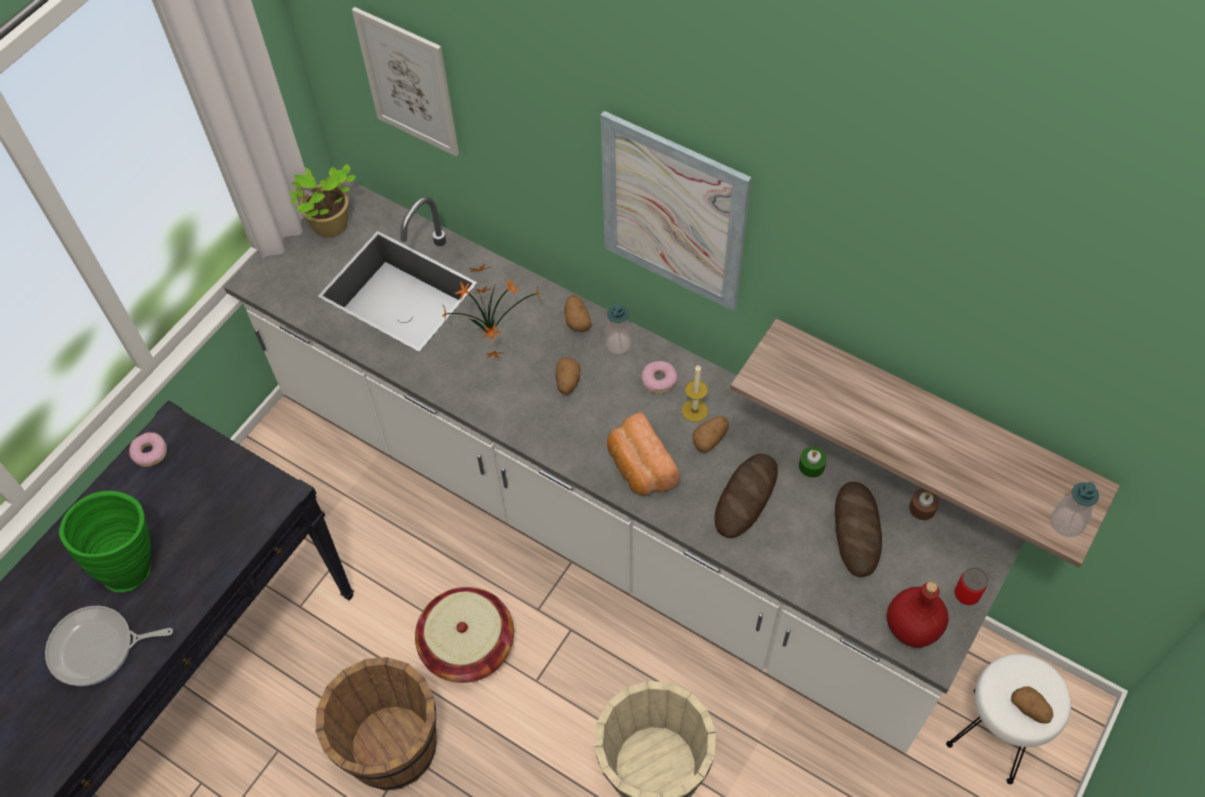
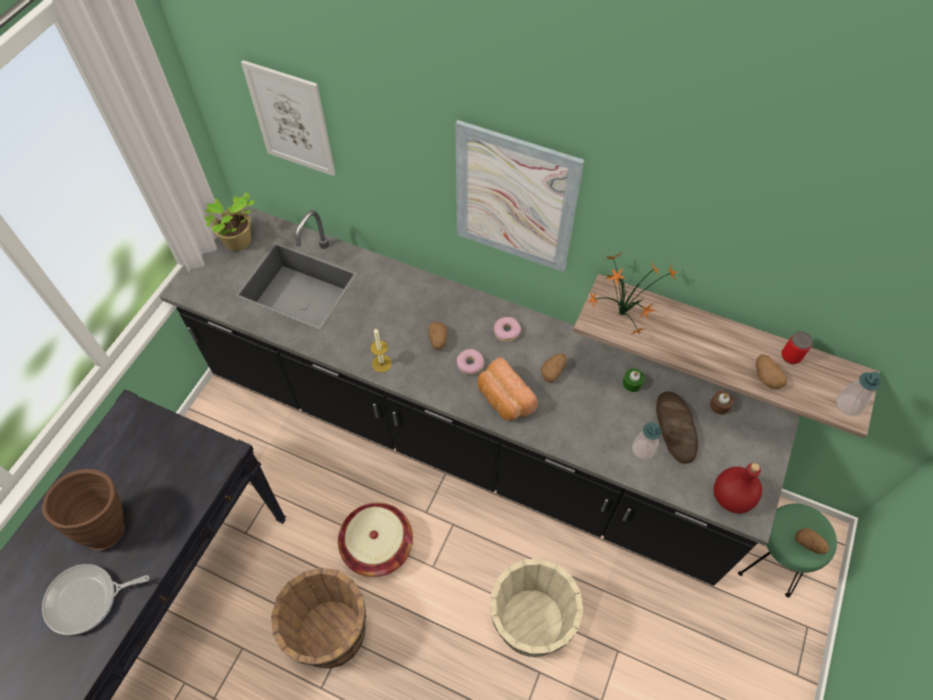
camera: 10 degrees left, 0 degrees up
(132, 562) = (108, 524): green vase -> brown vase
(150, 452) = (114, 432): donut -> donut (470, 364)
(491, 333) = (373, 309): potted plant -> potted plant (619, 312)
(577, 320) = (437, 293): potato -> potato (766, 377)
(607, 515) = (466, 436): white counter -> black counter
(618, 343) = (471, 307): soap dispenser -> soap dispenser (643, 450)
(694, 410) = (537, 351): candle -> candle (382, 363)
(746, 498) = (588, 413): bread -> none
(966, 594) = (765, 467): can -> can (791, 356)
(994, 736) = (770, 563): white stool -> green stool

